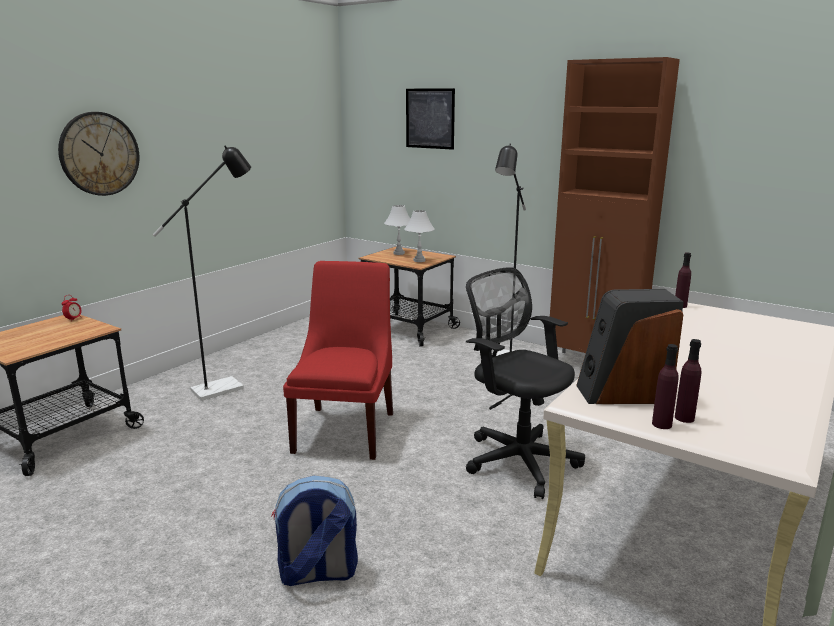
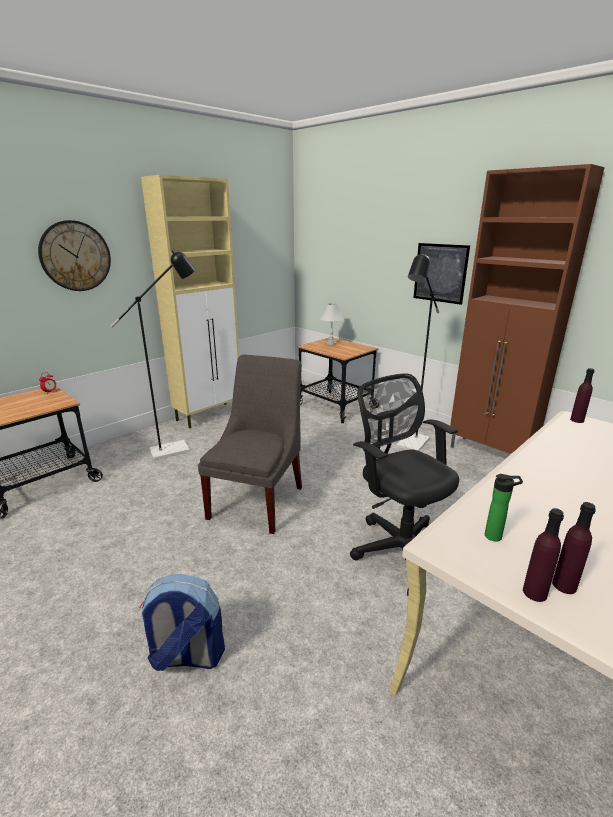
camera: 10 degrees right, 5 degrees up
(253, 348) = (209, 415): none -> beige cabinet
(346, 429) = (259, 499): red chair -> grey chair
(419, 260) = (346, 351): white table lamp -> none
(430, 118) = (363, 228): picture -> picture (440, 273)
(623, 393) = (496, 536): speaker -> bottle

